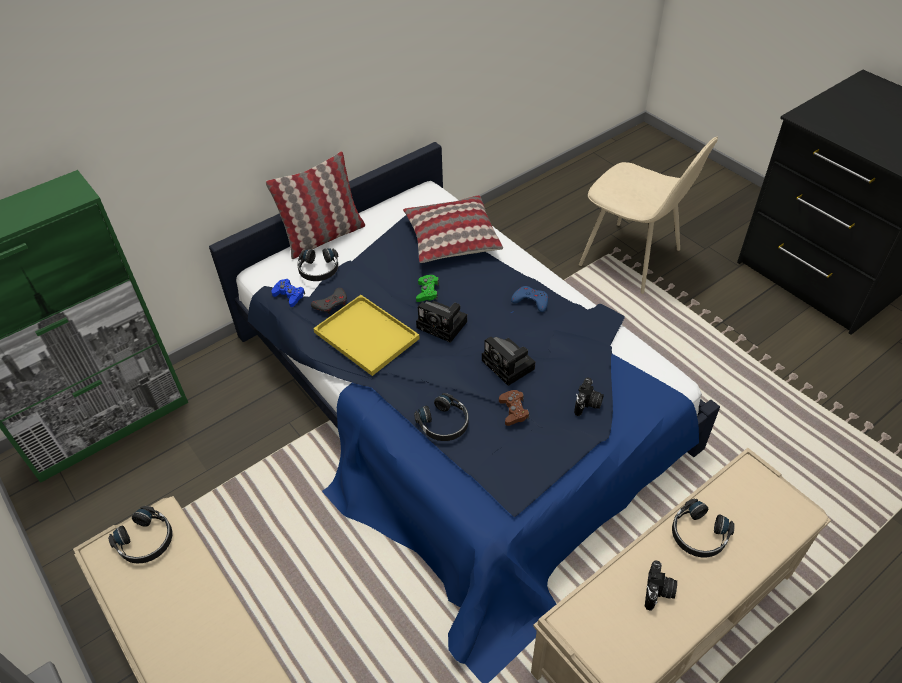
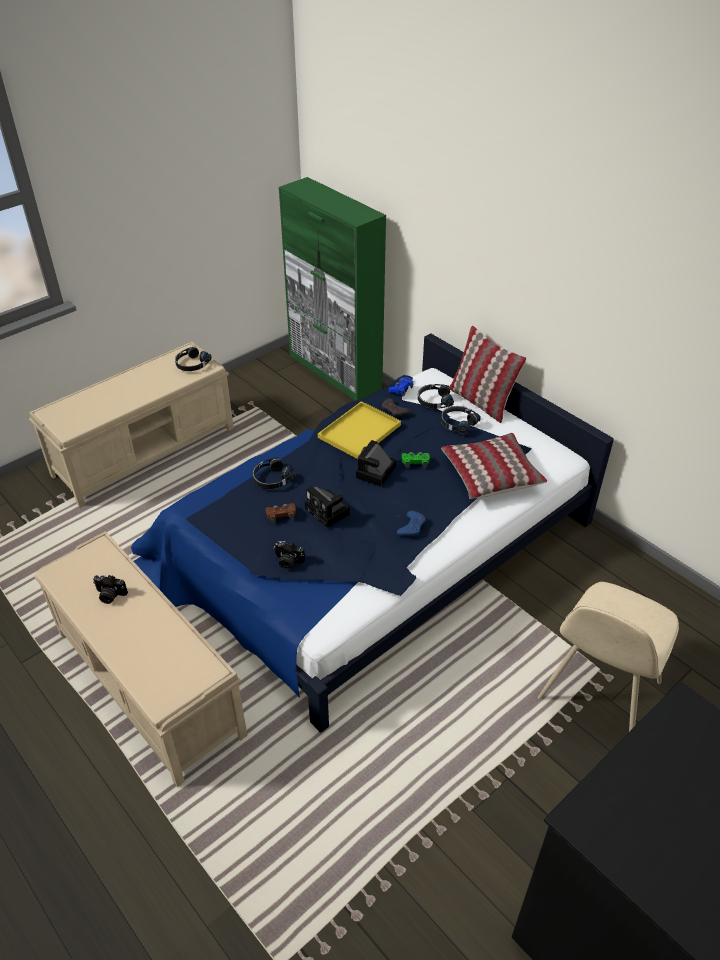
camera: 85 degrees right, 5 degrees down
(510, 366) = (329, 512): camera -> camera turned 90 degrees counterclockwise
(698, 534) = (153, 625): black headphones -> black headphones (458, 423)

